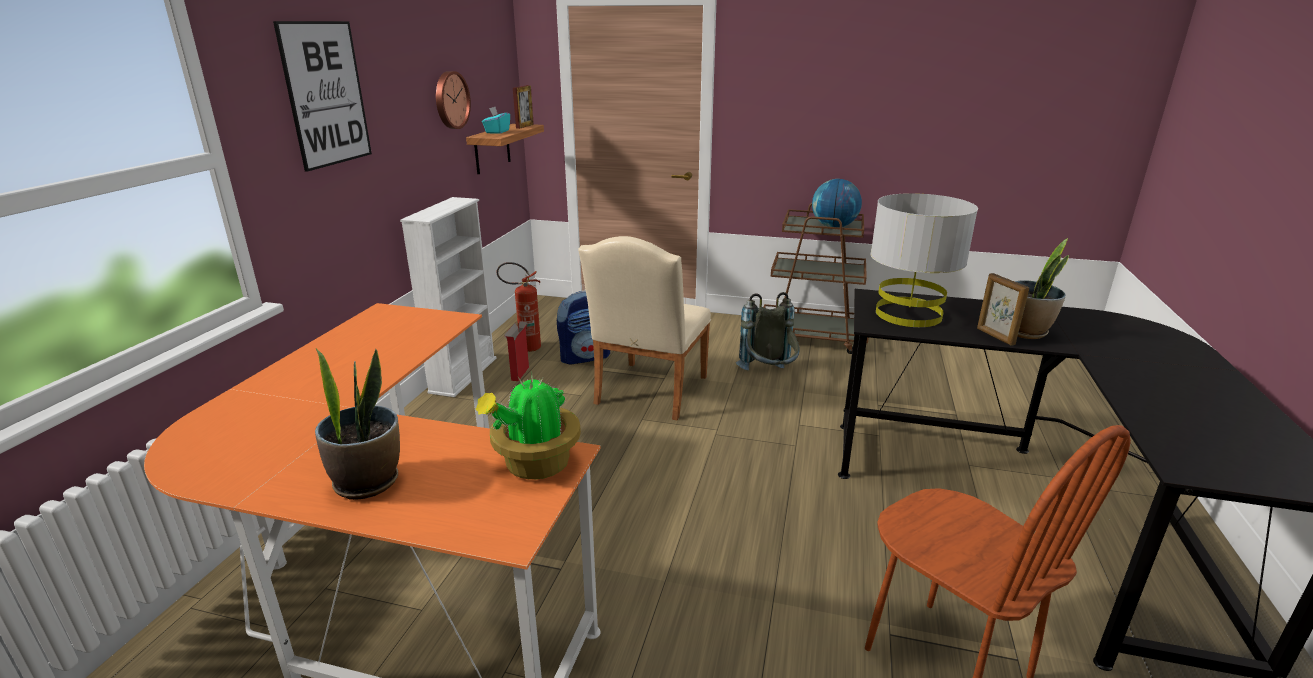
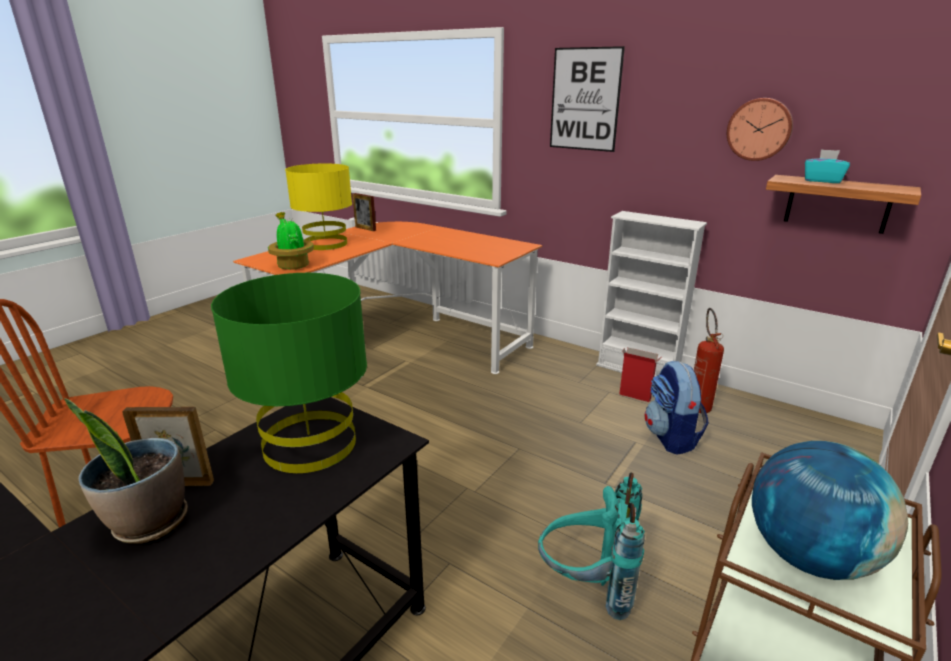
camera: 110 degrees right, 0 degrees up
(368, 481) = (325, 244): potted plant -> yellow table lamp
(524, 126) = (887, 188): picture frame -> picture frame (365, 228)
(648, 393) = (570, 463): beige chair -> none
(768, 376) = (587, 586): grey backpack -> turquoise backpack
(908, 314) = (309, 444): grey table lamp -> green table lamp

